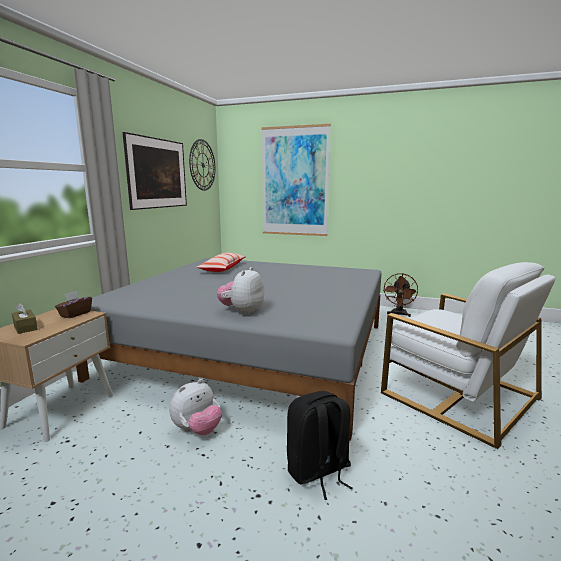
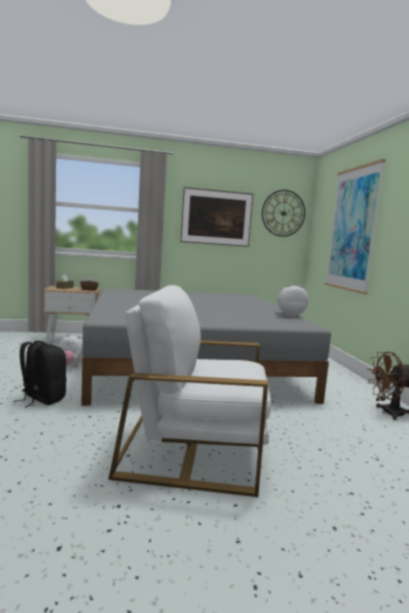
camera: 60 degrees right, 5 degrees down
(223, 268) = (226, 298): pillow -> none
(242, 312) = (121, 305): plush toy -> plush toy (289, 315)
(457, 395) = (193, 448): white armchair -> white armchair turned 75 degrees clockwise

